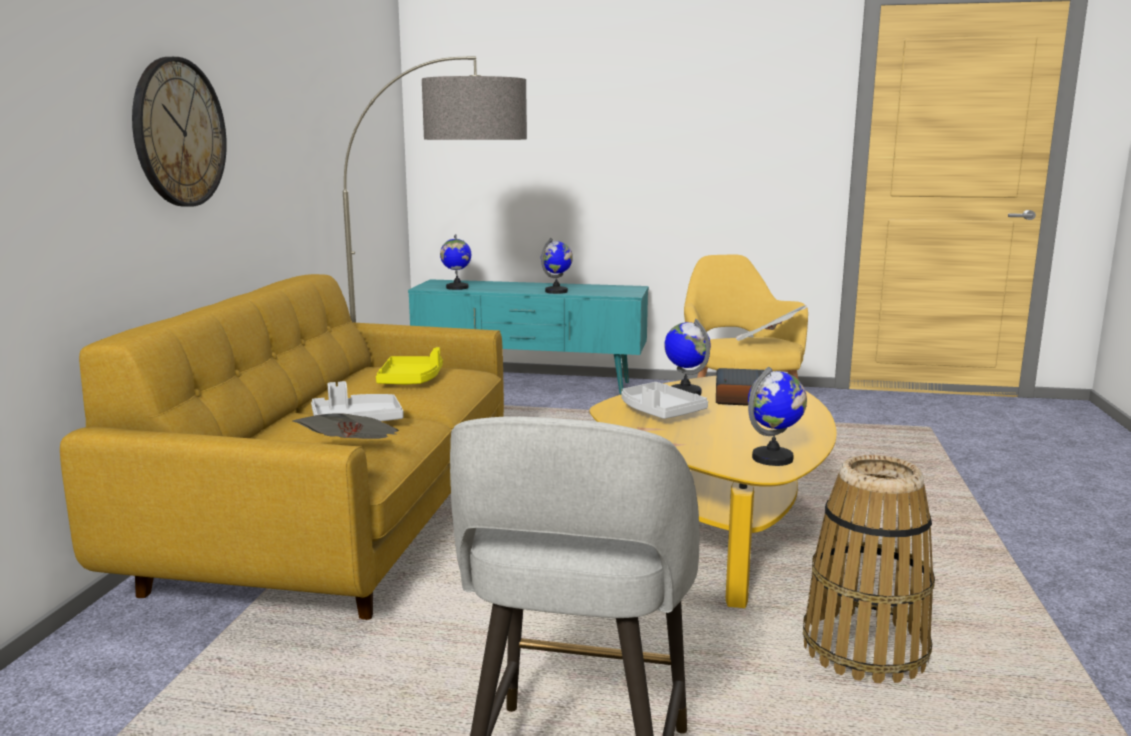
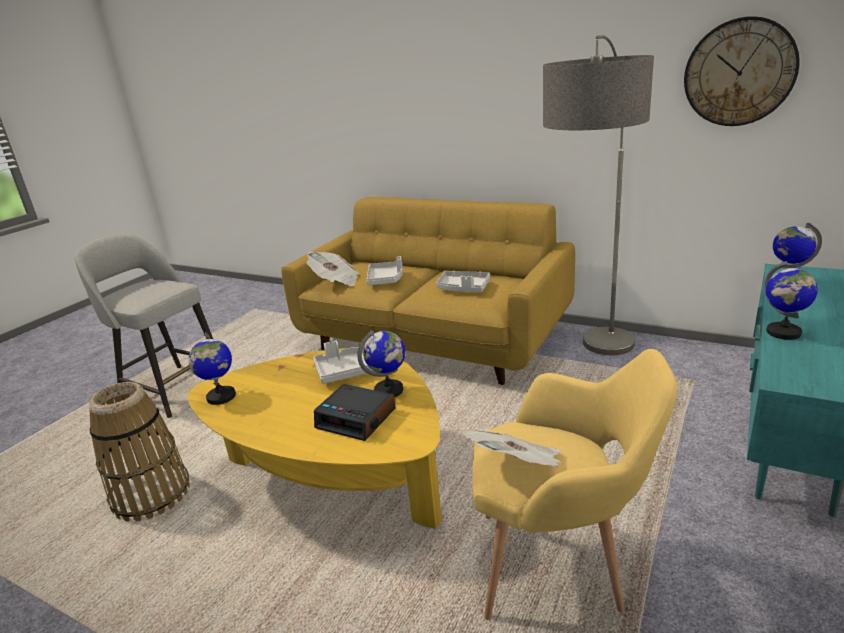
camera: 110 degrees right, 10 degrees up
(179, 133) = (454, 104): wall clock -> wall clock (739, 72)
(411, 380) = (463, 288): yellow tray -> grey tray

